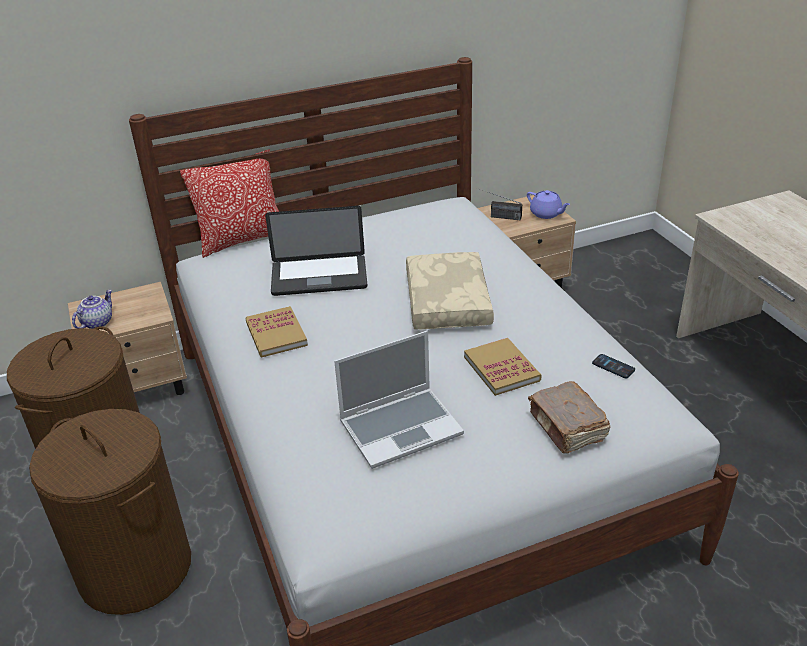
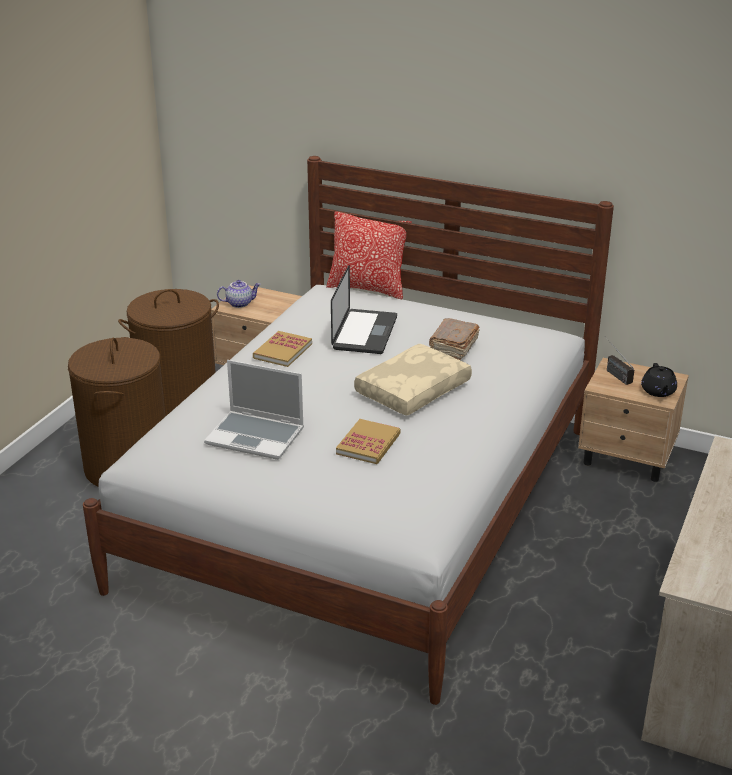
camera: 45 degrees right, 5 degrees down
(319, 277) = (365, 333): laptop -> laptop turned 120 degrees counterclockwise
(546, 214) = (658, 391): purple teapot -> black teapot
(567, 428) = (343, 496): brown book -> brown book (453, 348)
(613, 367) = (440, 487): phone -> none

